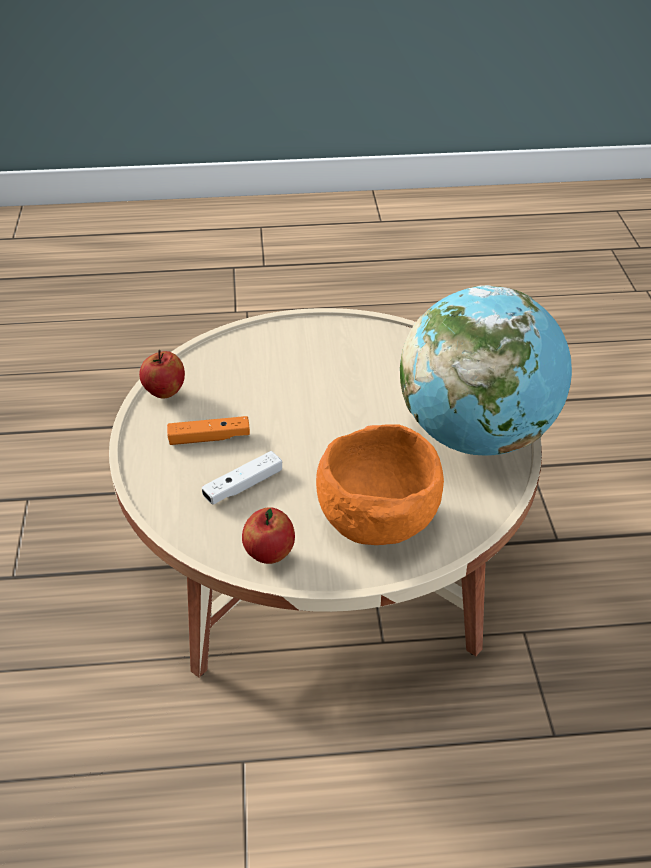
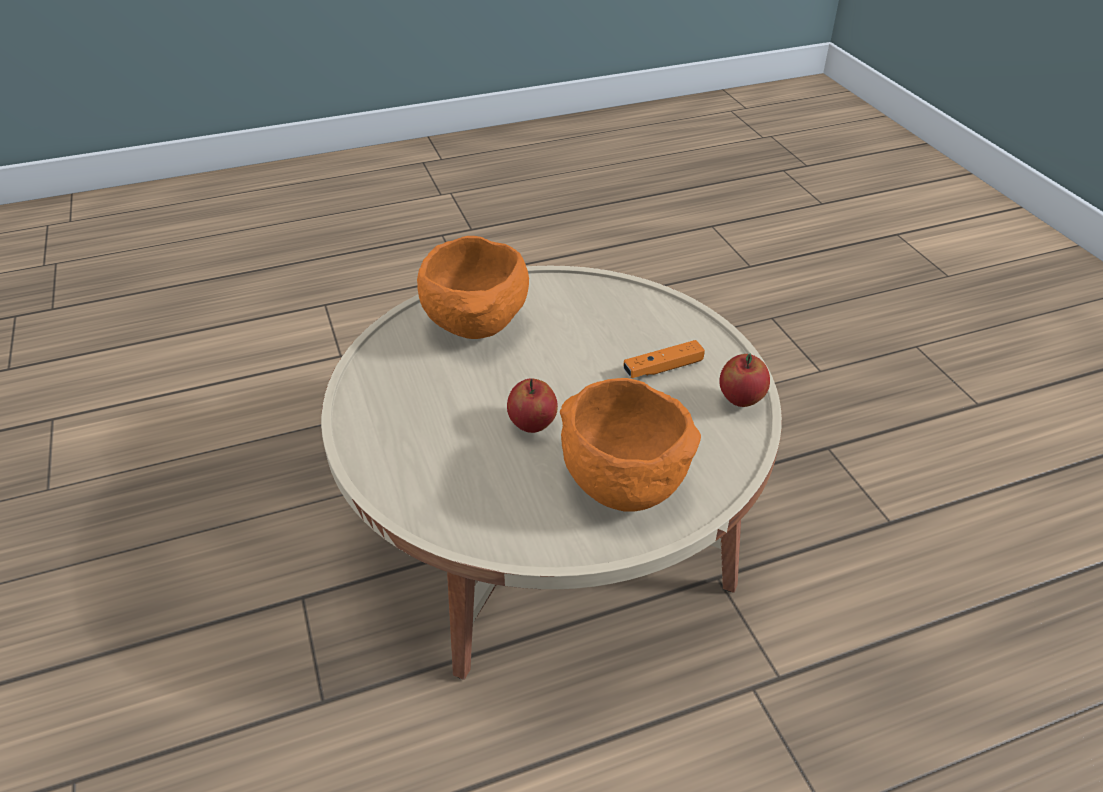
camera: 165 degrees right, 0 degrees up
(243, 486) = (605, 333): white game controller -> none
(269, 554) = (555, 285): apple -> apple (532, 424)
(300, 355) = (620, 484): none -> orange bowl
(476, 435) = (390, 411): globe -> none

